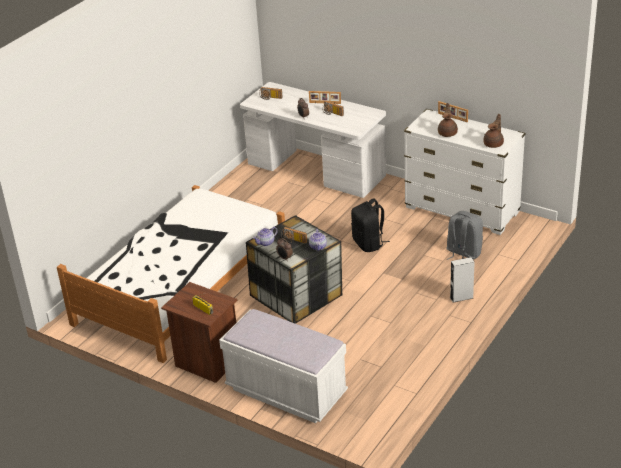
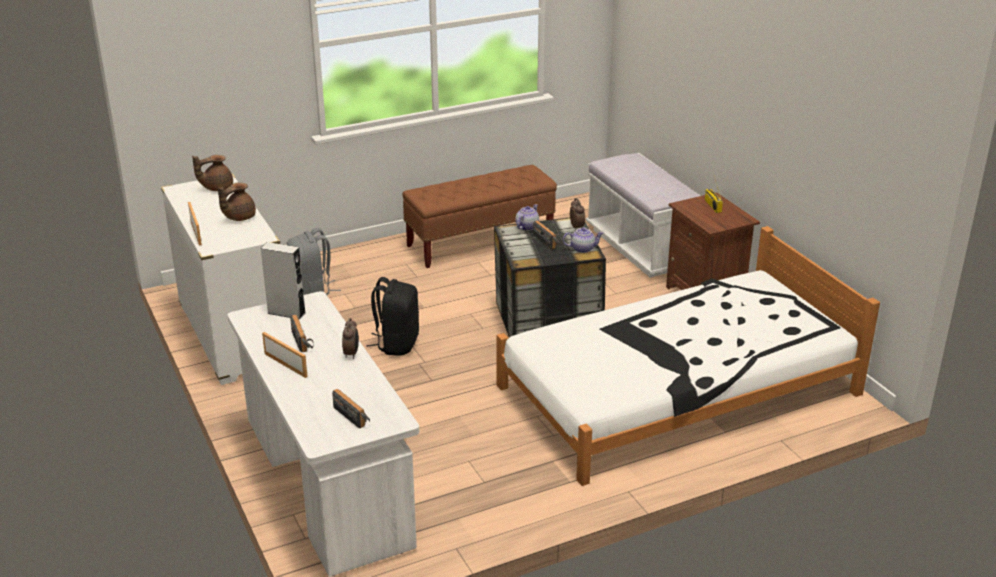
camera: 150 degrees left, 5 degrees down
(409, 341) = (480, 242): none -> brown bench
(461, 297) = (380, 256): grey speaker -> grey speaker (286, 313)

